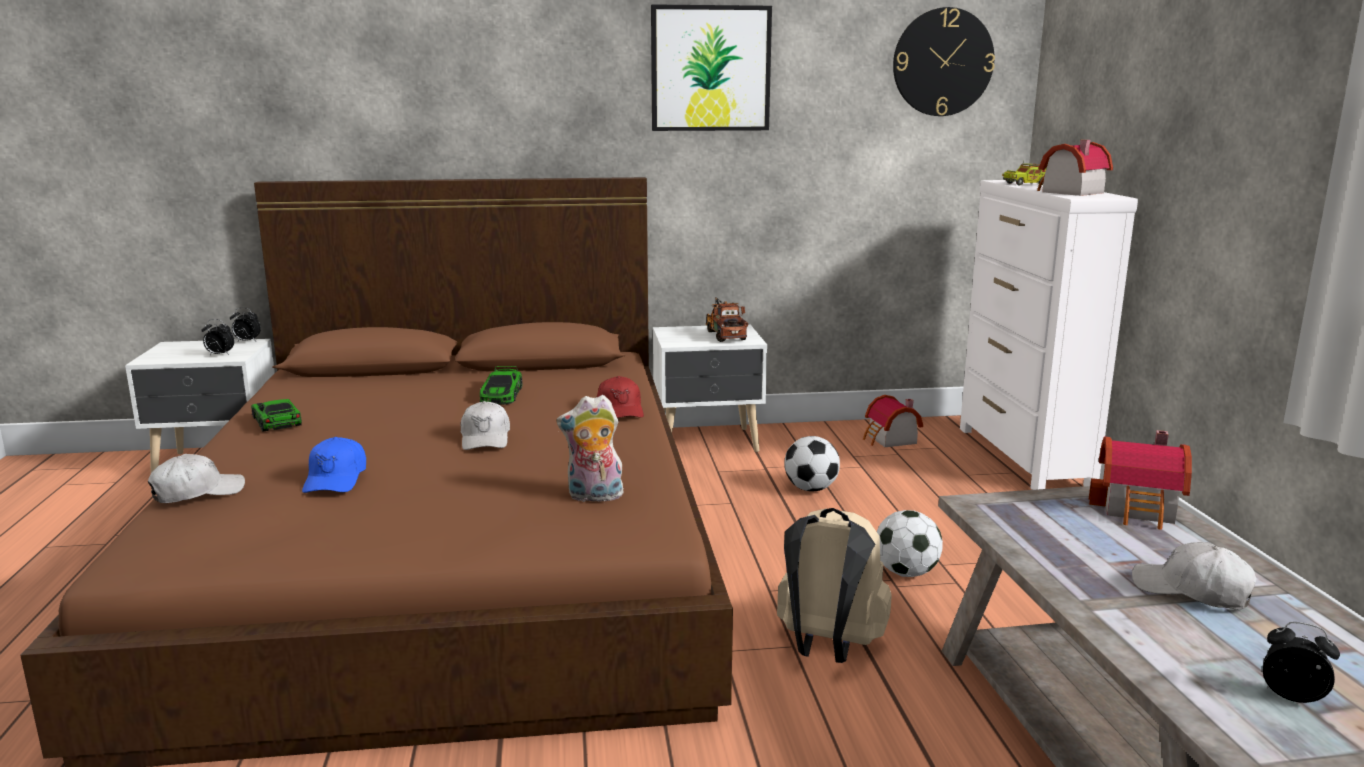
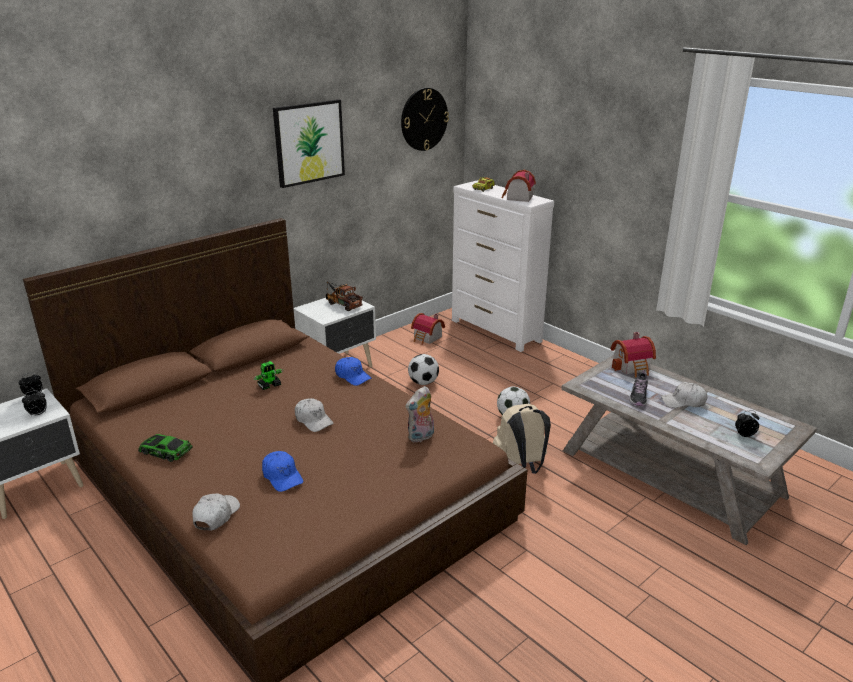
camera: 35 degrees left, 10 degrees up
(501, 394) = (269, 385): toy car -> toy robot
(620, 410) = (352, 376): red cap -> blue cap
(1085, 553) = (638, 396): none -> shoe

